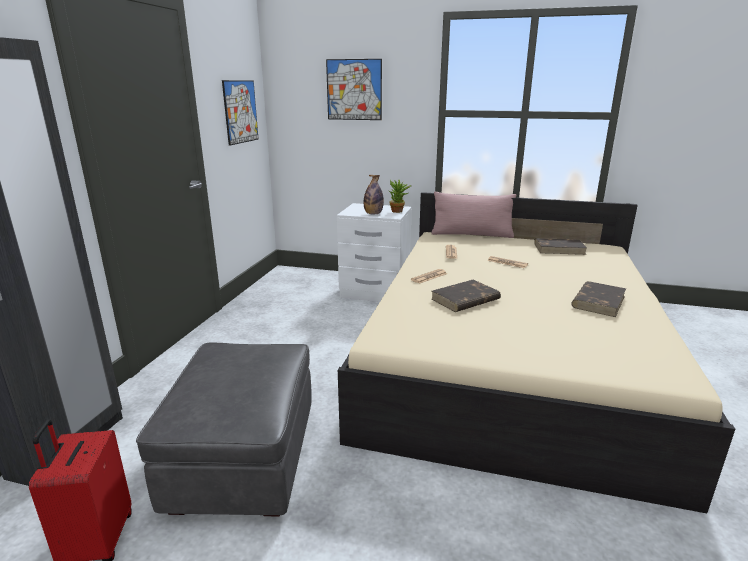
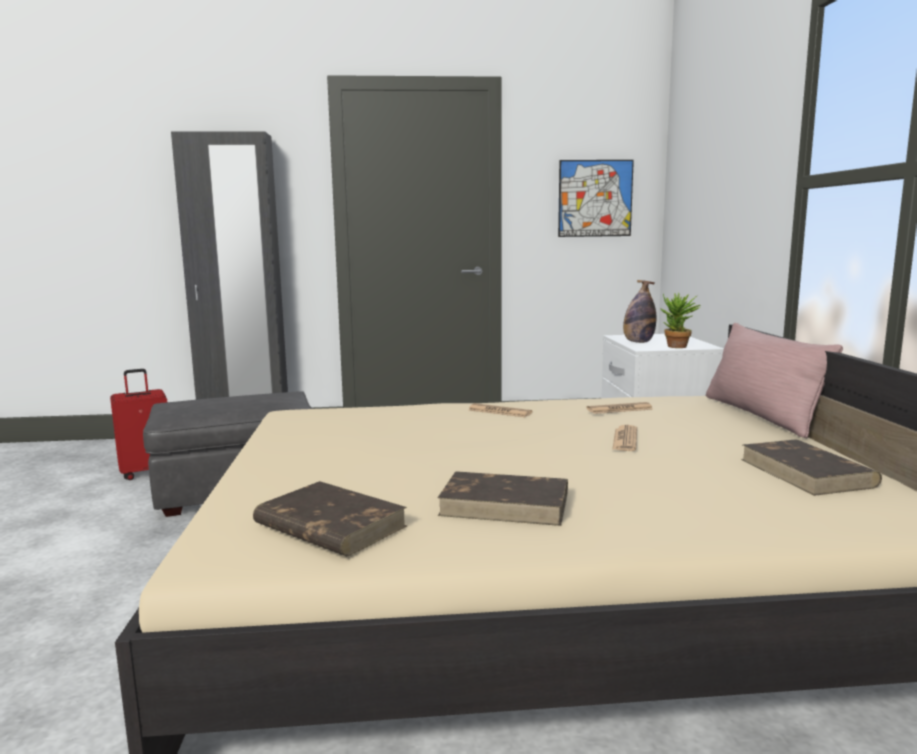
camera: 70 degrees right, 10 degrees down
(354, 90) = (723, 158): picture -> none
(464, 299) = (430, 431): brown book -> brown book (329, 525)

